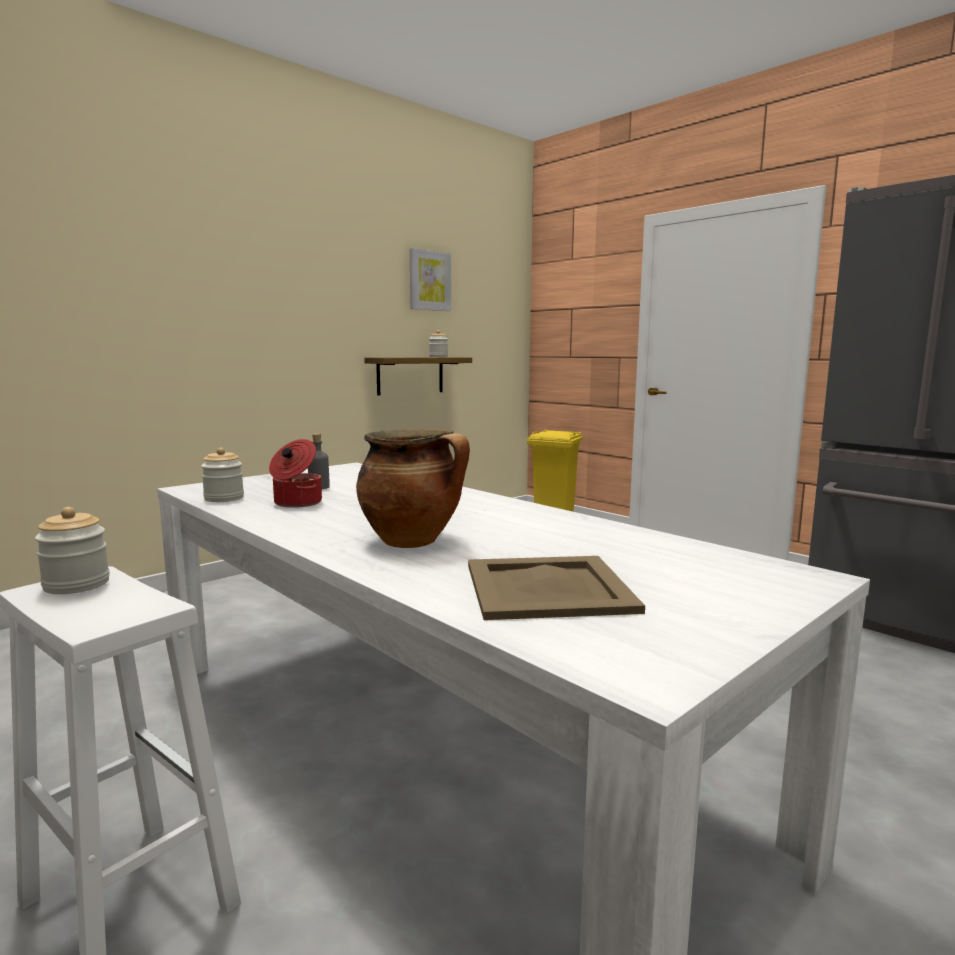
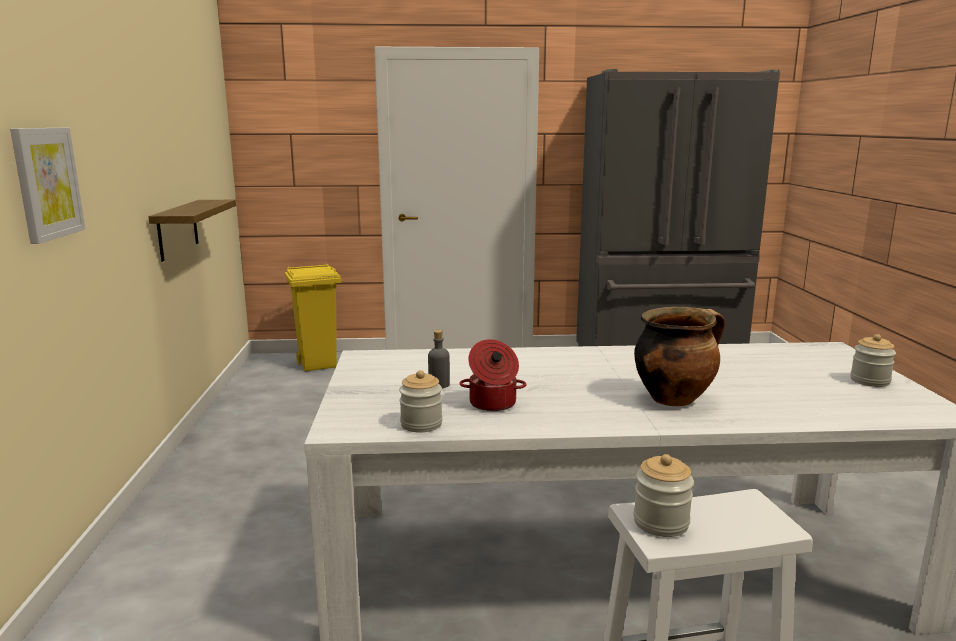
camera: 50 degrees left, 5 degrees up
(429, 280) = (175, 108): picture -> picture (46, 183)
(438, 357) = (202, 203): jar -> jar (869, 381)
(546, 587) = (806, 395): beige tray -> none

